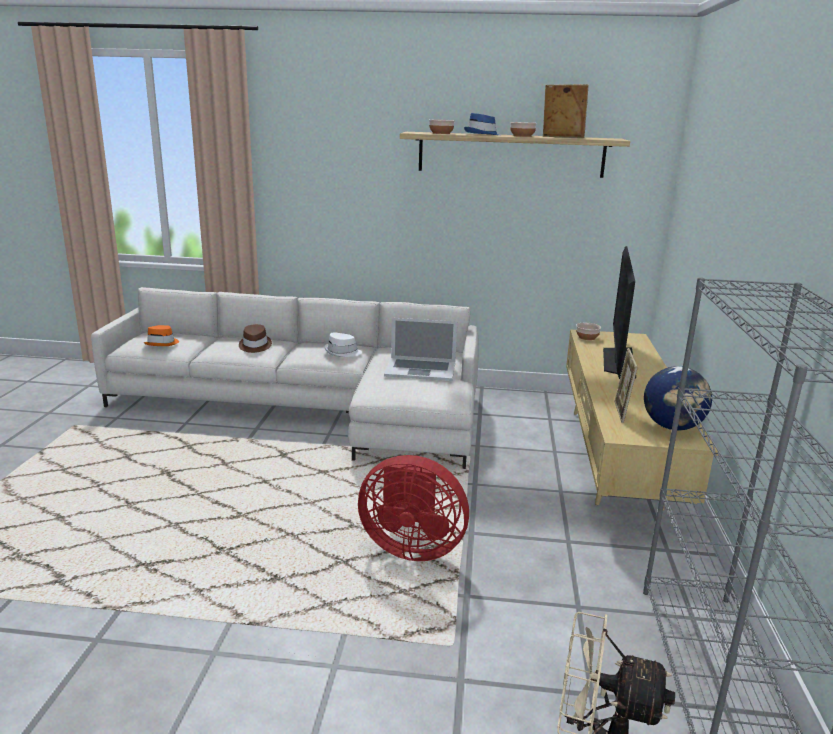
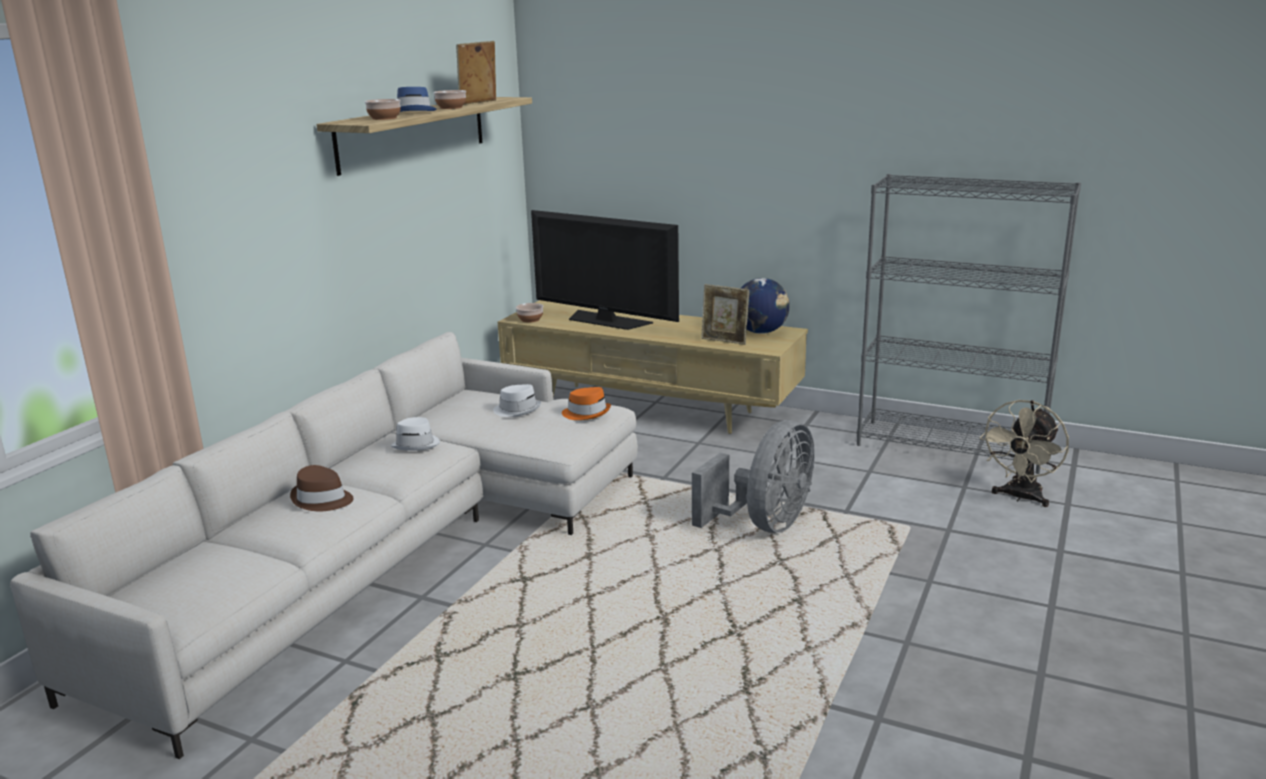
camera: 70 degrees left, 0 degrees up
(162, 343) = (216, 577): orange hat -> orange hat (586, 413)
(411, 547) = (765, 525): red fan -> grey fan
(420, 369) = (517, 410): laptop -> white hat

